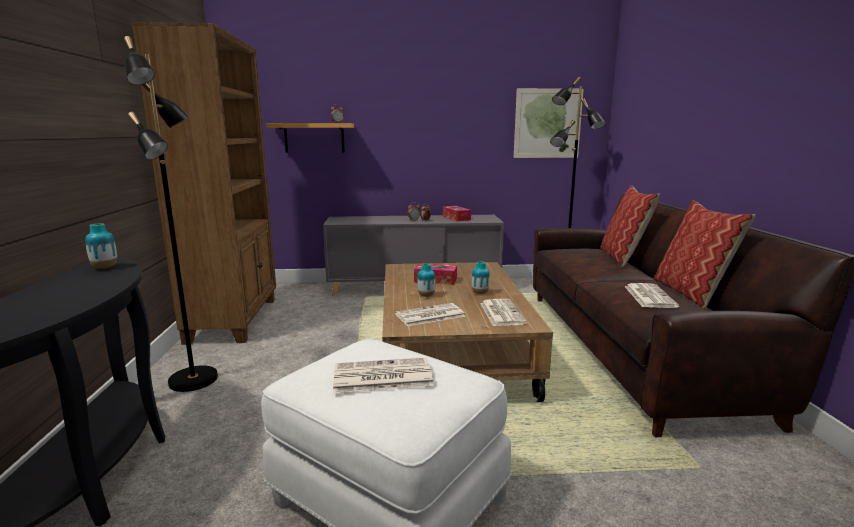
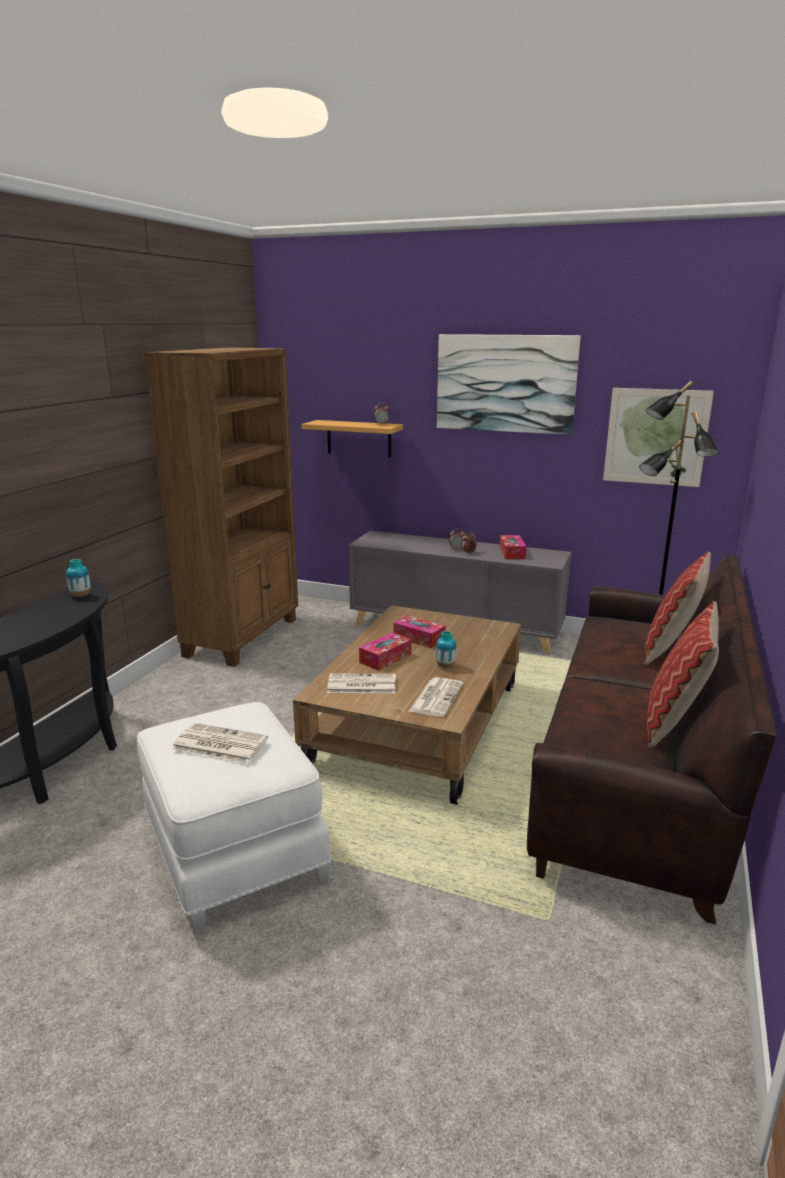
camera: 25 degrees right, 5 degrees up
(195, 380) = (169, 697): black floor lamp -> none
(426, 295) = (385, 658): vase -> tissue box
(437, 87) = (505, 383): none -> picture
(648, 296) = (607, 715): newspaper -> none

